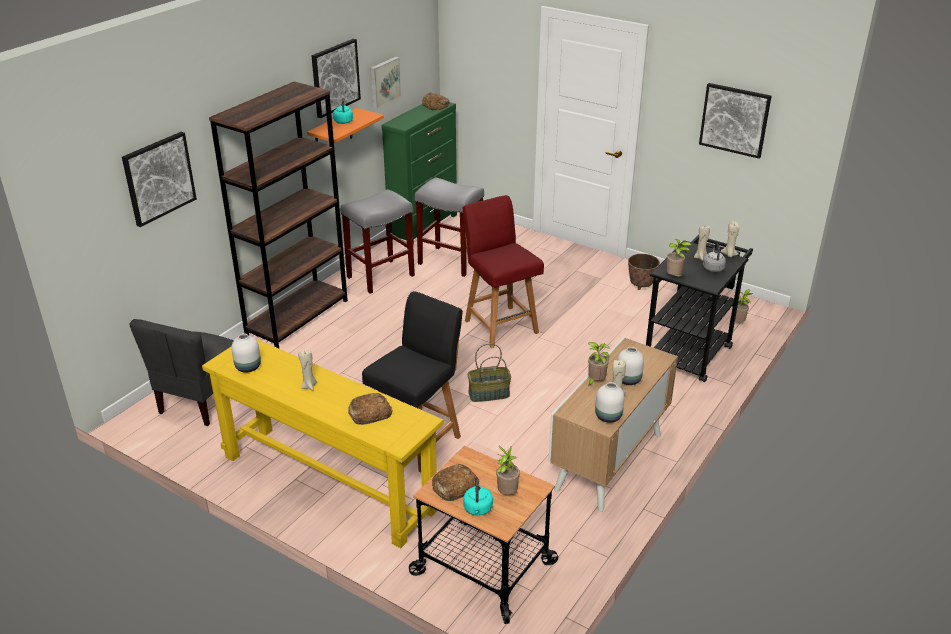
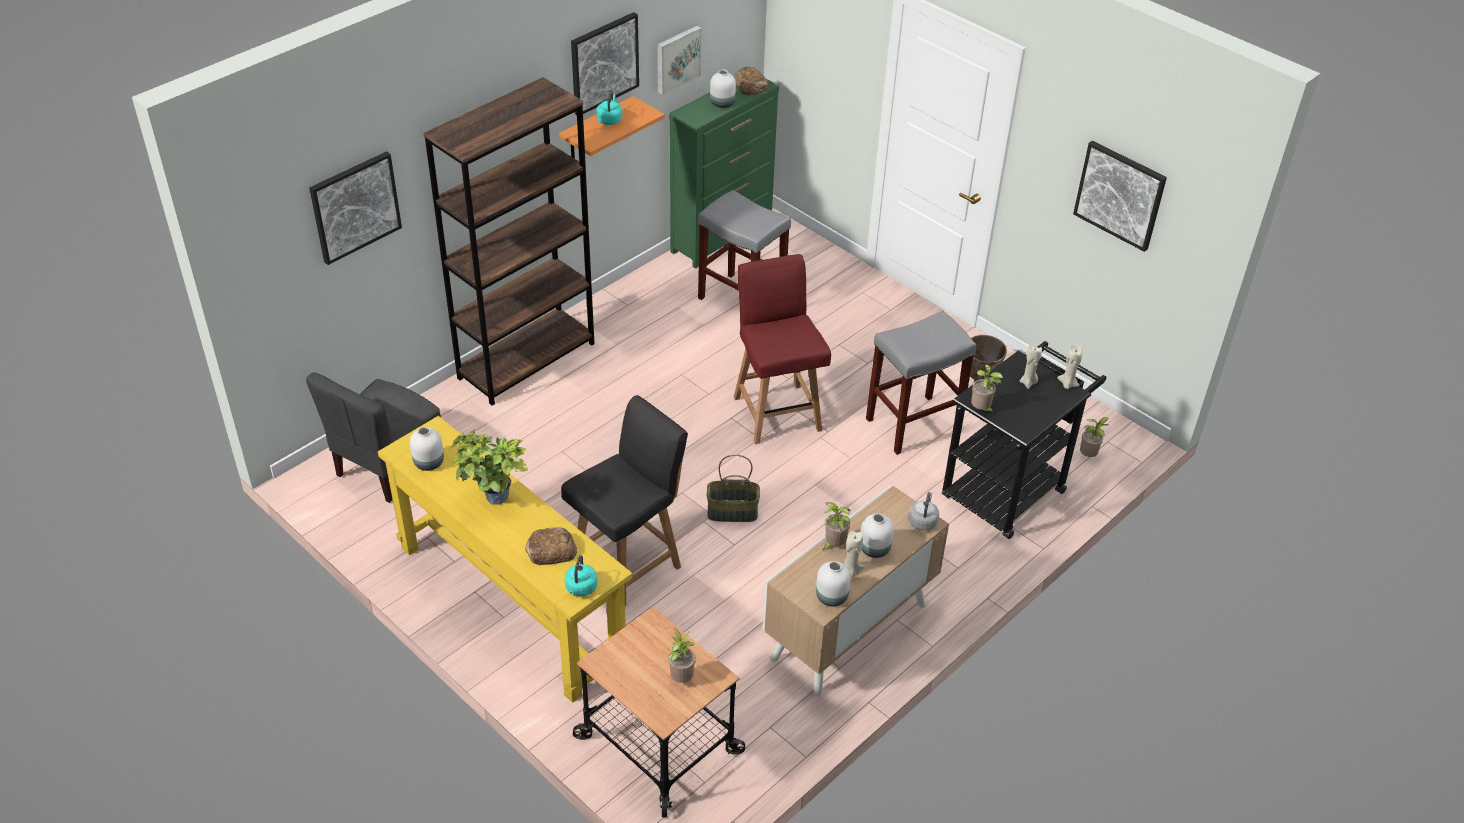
camera: 10 degrees right, 10 degrees up
(309, 386) = (492, 501): beige candle -> potted plant
(381, 276) = (646, 310): grey stool -> grey stool (913, 423)
(419, 116) = (723, 103): none -> white vase
(454, 487) = (625, 659): bread -> none
(478, 509) = (643, 693): turquoise kettle -> turquoise kettle (580, 589)
(713, 268) = (1037, 402): grey kettle -> grey kettle (923, 521)

